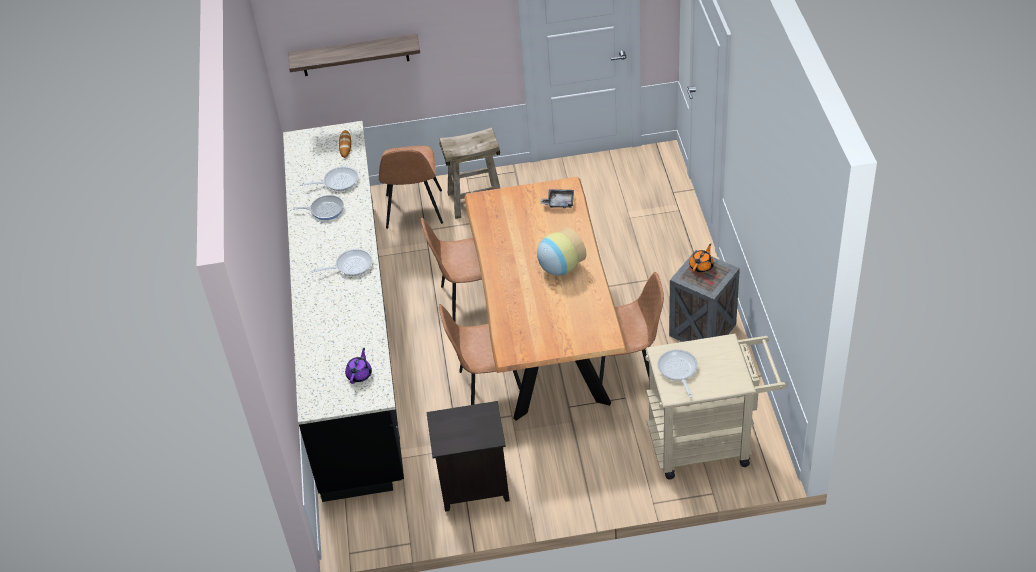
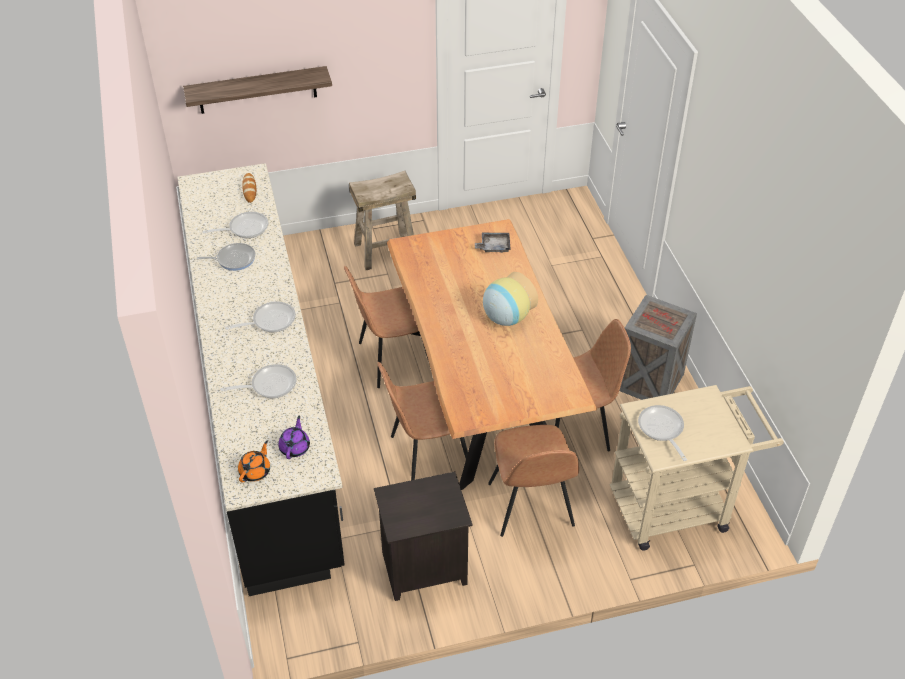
camera: 10 degrees left, 0 degrees up
(344, 321) = (269, 385): none -> frying pan
(414, 210) = (319, 262): brown chair -> brown chair (531, 506)
(701, 266) = (656, 312): orange teapot -> orange teapot (255, 471)

